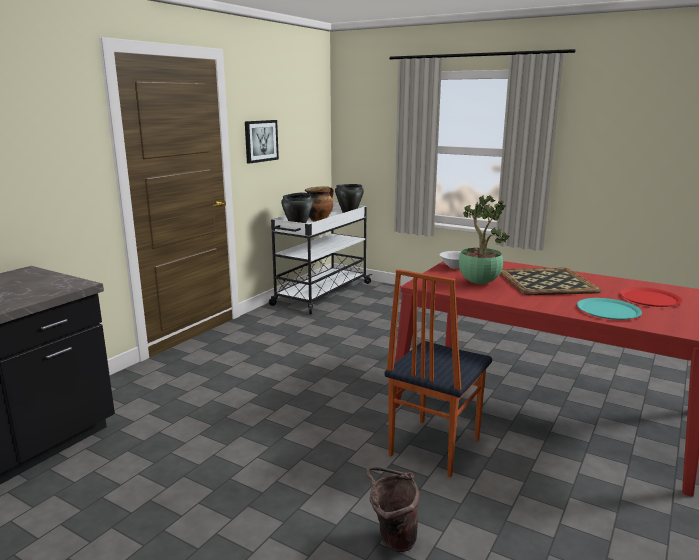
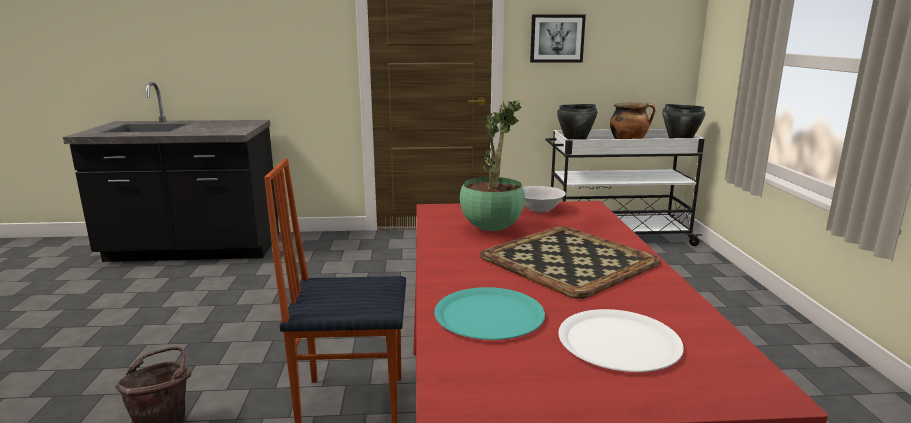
camera: 55 degrees right, 0 degrees up
(649, 298) = (619, 342): red plate -> white plate

